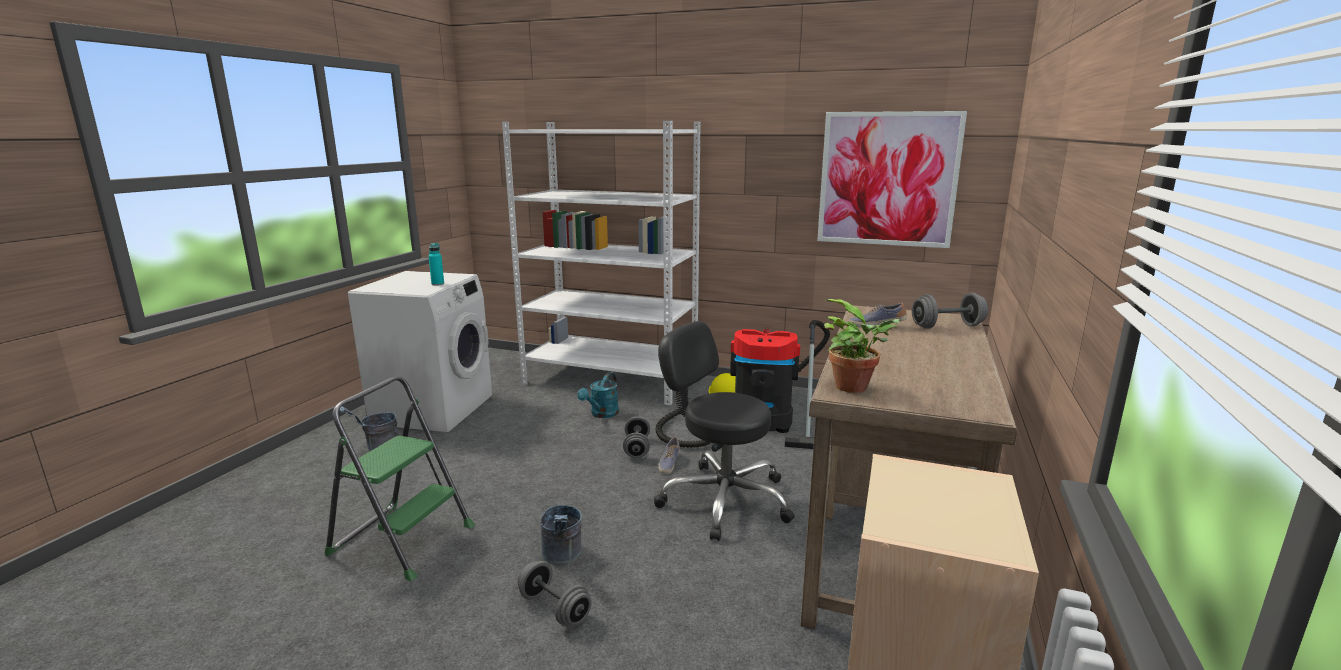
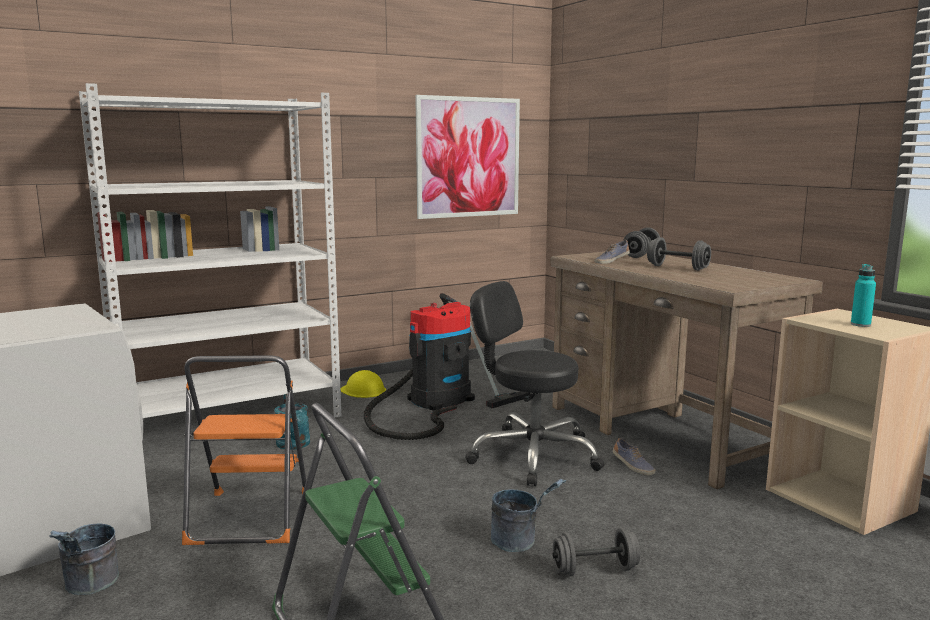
camera: 50 degrees left, 5 degrees down
(438, 284) = (79, 318): turquoise bottle -> turquoise bottle (860, 324)
(488, 449) = (247, 519): none -> orange step ladder
(637, 448) = (392, 454): grey dumbbell -> grey dumbbell (677, 268)
(669, 463) = (442, 452): shoe -> shoe (632, 466)
(719, 498) = (528, 455): black office chair -> black office chair turned 45 degrees clockwise
(855, 388) = (726, 285): potted plant -> none

